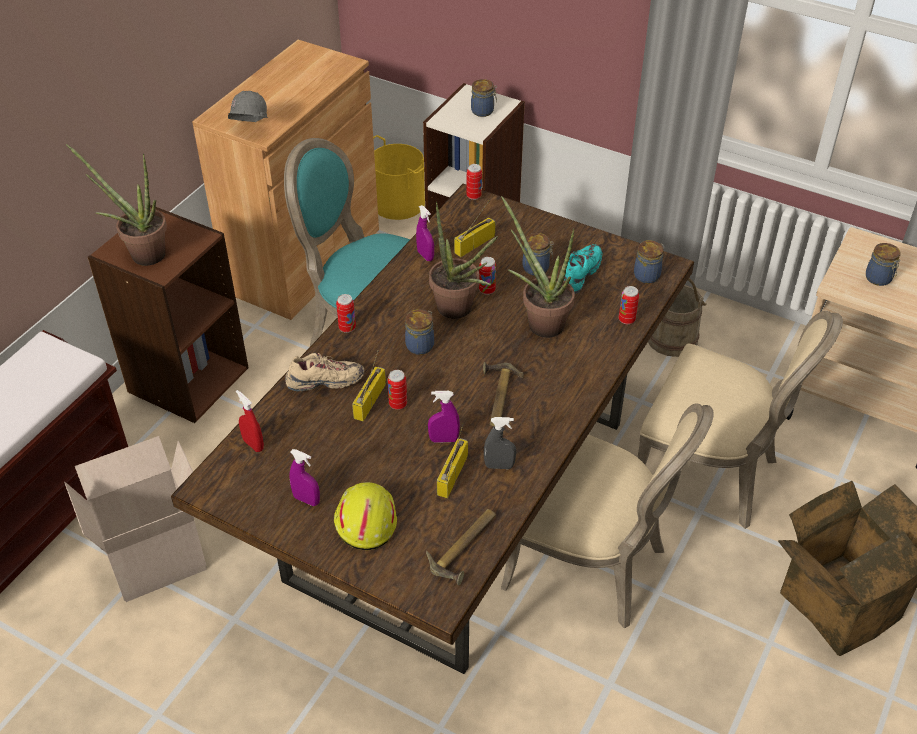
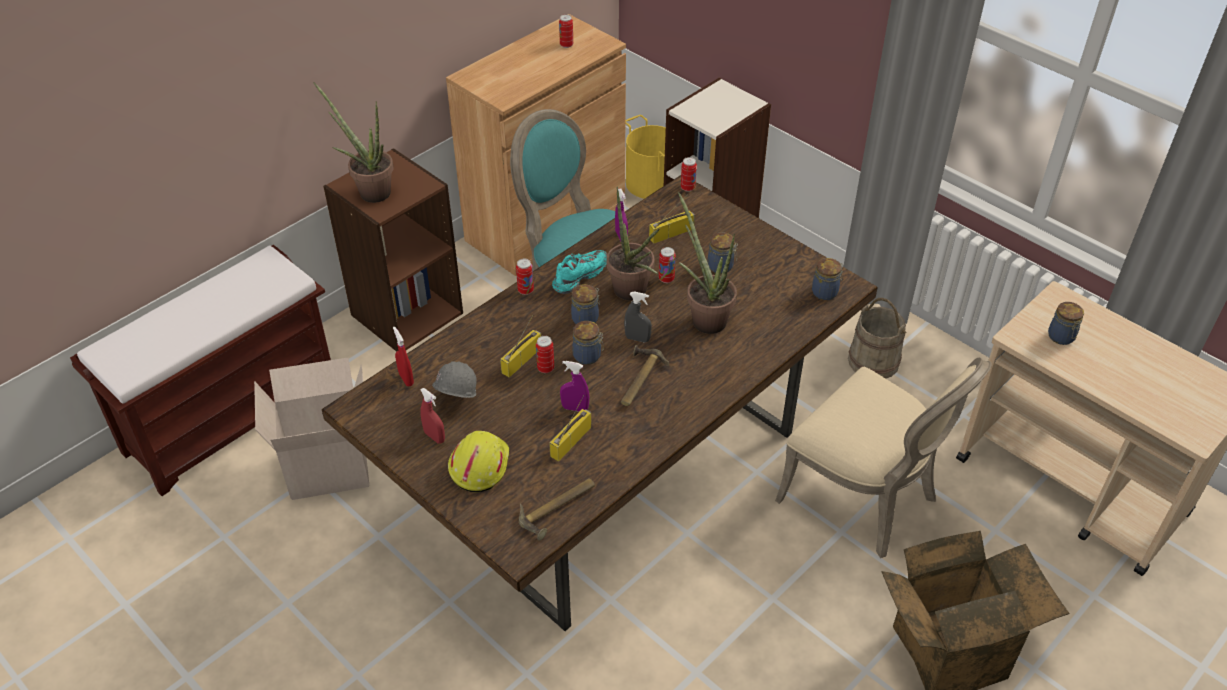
camera: 15 degrees right, 0 degrees up
(249, 131) = (492, 94): grey hard hat -> grey hard hat (455, 402)
(306, 500) = (434, 437): purple spray bottle -> red spray bottle
(325, 381) = (488, 335): beige shoe -> none
(483, 111) = (727, 108): jar -> jar (588, 356)
(499, 466) = (616, 442): grey spray bottle -> grey spray bottle (637, 338)
(580, 275) = (760, 280): turquoise shoe -> turquoise shoe (579, 277)
(592, 565) = (718, 560): beige chair -> none
(626, 320) = (788, 331): can -> can (566, 45)

